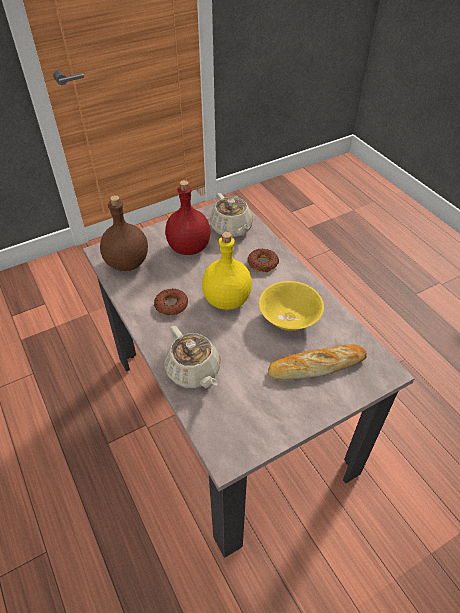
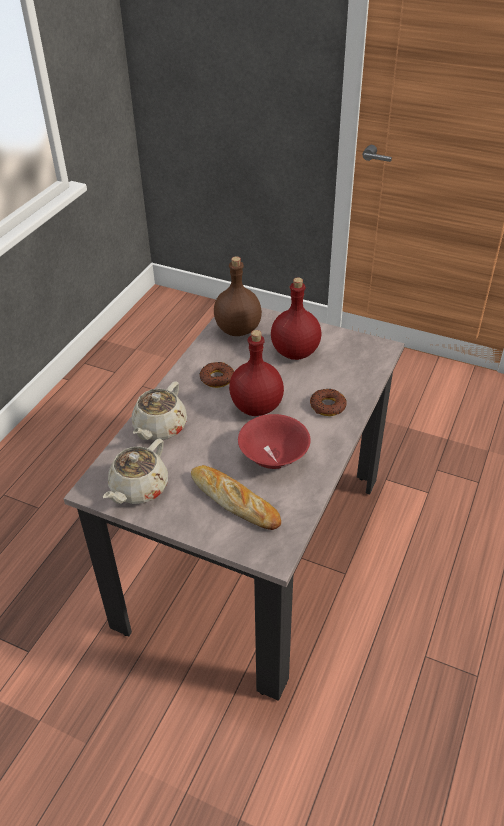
camera: 55 degrees right, 5 degrees down
(227, 299) = (257, 406): yellow bottle -> red bottle
(231, 228) = (351, 364): beige teapot -> beige teapot (138, 488)
(289, 319) = (274, 457): yellow bowl -> red bowl

